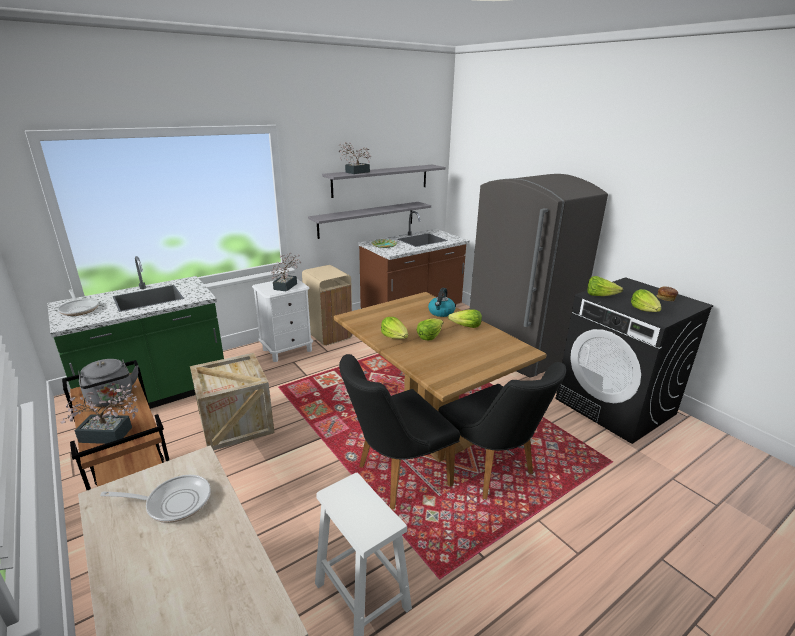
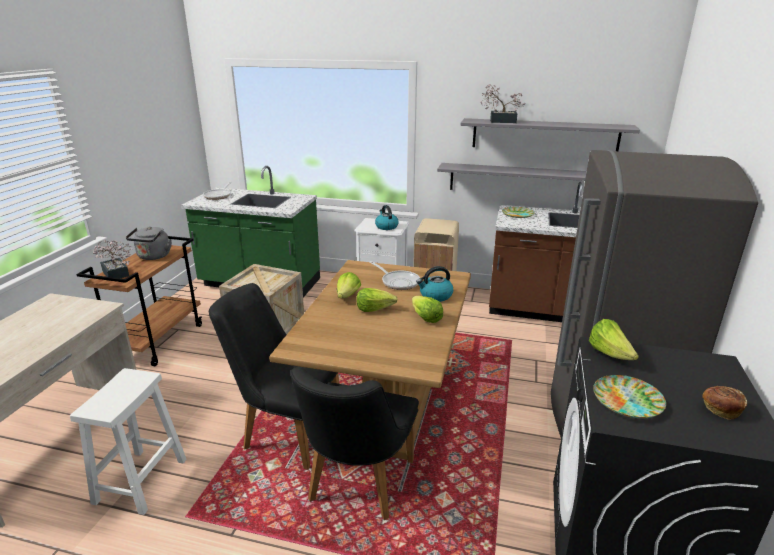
camera: 50 degrees right, 0 degrees up
(174, 502) = (57, 320): frying pan -> frying pan (398, 282)
(287, 285) = (386, 226): potted plant -> kettle
(645, 310) = (628, 400): lettuce -> plate

